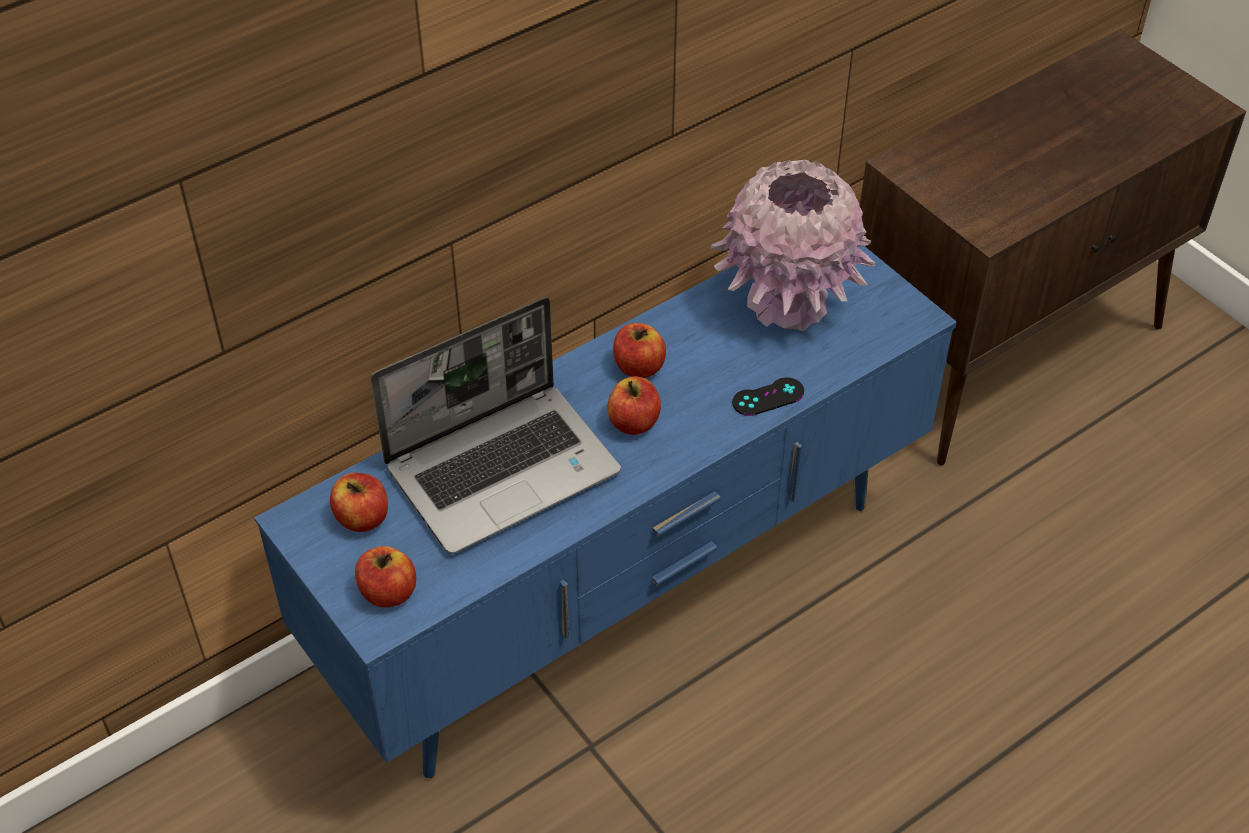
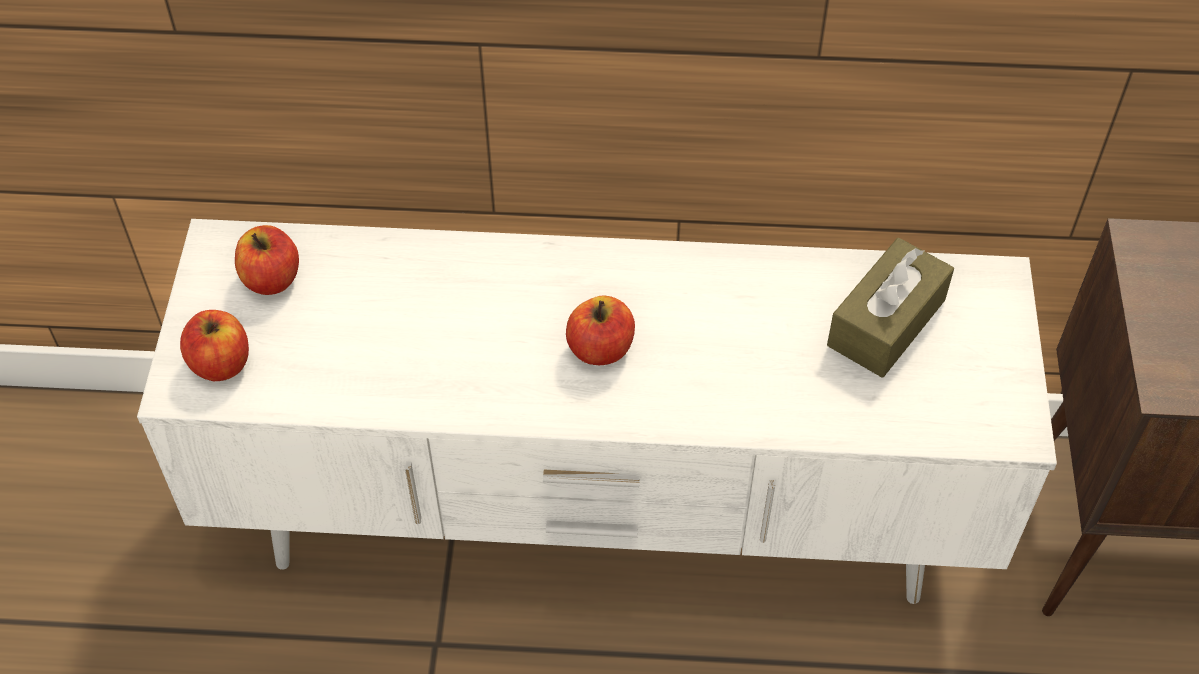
camera: 40 degrees right, 5 degrees up
(504, 468) = (436, 313): laptop -> none
(624, 595) = (599, 524): blue tv stand -> white tv stand
(638, 367) = (663, 295): apple -> none
(768, 397) = (760, 411): black game controller -> none
(787, 301) = (886, 323): pink vase -> brown tissue box

